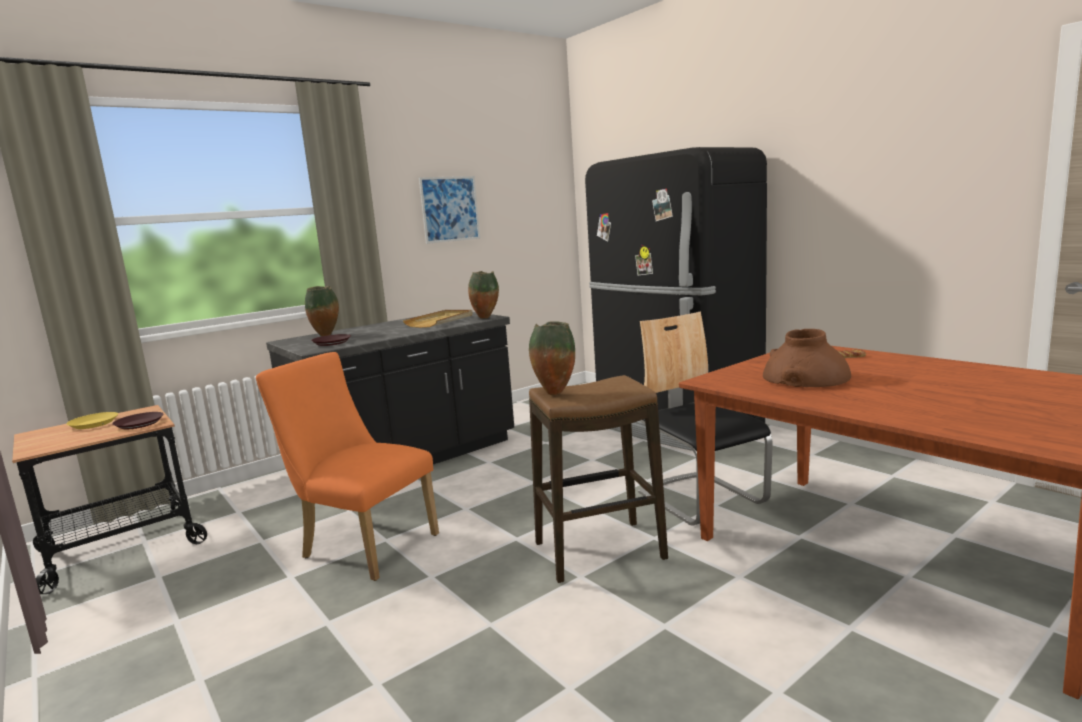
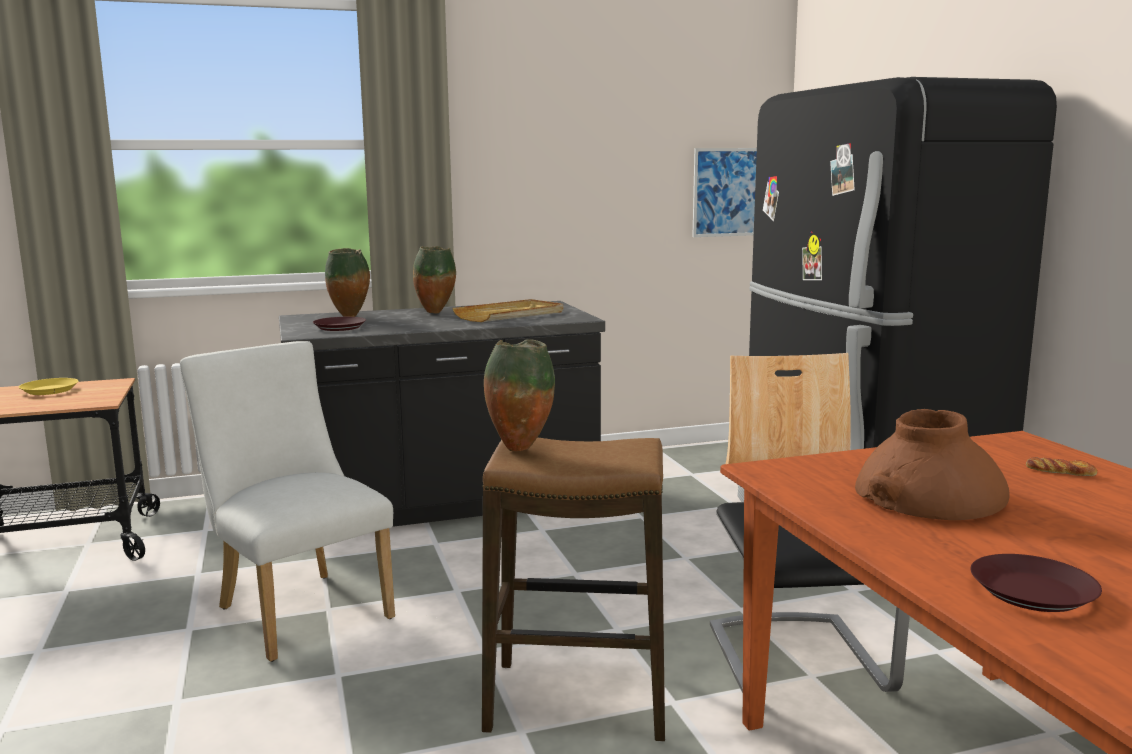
camera: 20 degrees right, 0 degrees up
(139, 424) = (87, 399): brown plate -> brown plate (1031, 592)
(363, 545) = (297, 609): orange chair -> white chair
(450, 209) = (573, 153): picture -> picture (732, 192)
(486, 318) = (571, 319): vase -> vase (436, 313)

